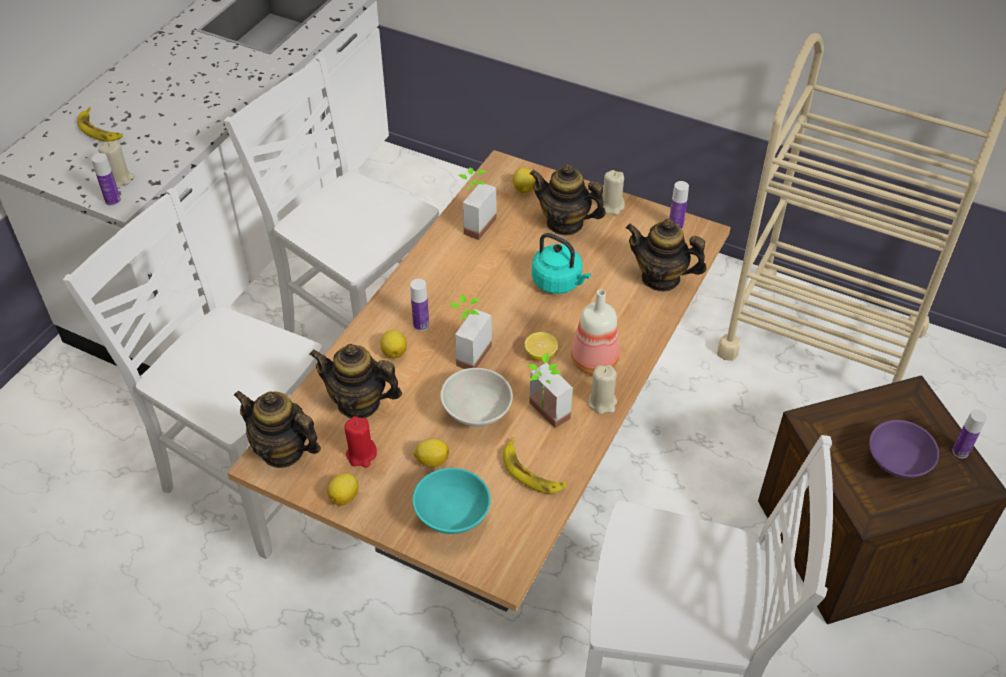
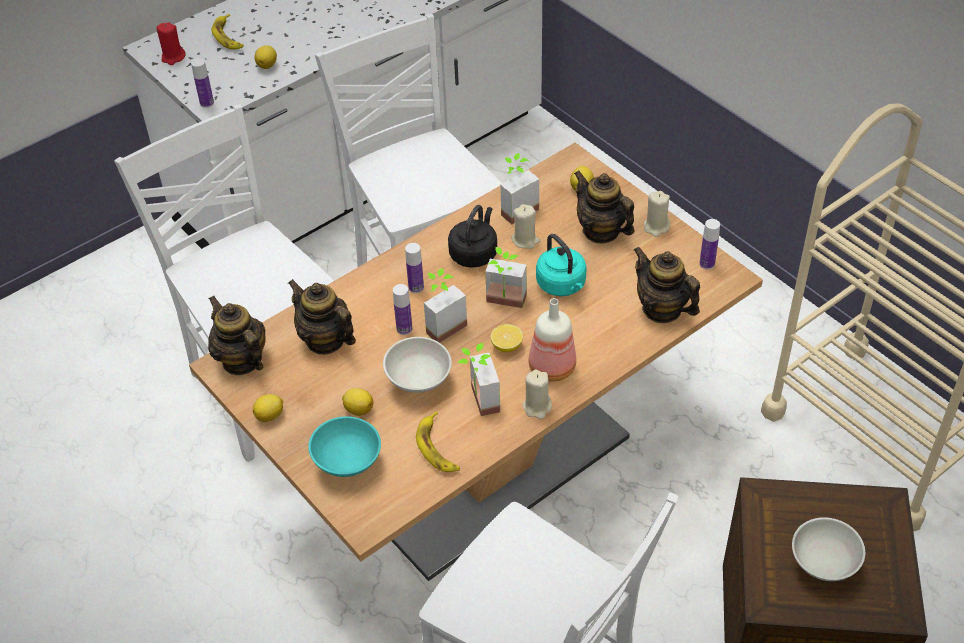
camera: 25 degrees right, 0 degrees up
(120, 178) = (222, 84): beige candle -> beige candle (525, 240)
(361, 454) = (303, 385): red candle -> red candle (173, 57)
(394, 352) = (380, 304): lemon -> lemon (267, 65)
(459, 276) = (474, 253): none -> black kettle
(515, 315) = (504, 304): none -> potted plant
(897, 466) = (824, 566): purple bowl -> white bowl
(960, 452) = (900, 575): bottle -> bottle (404, 329)

